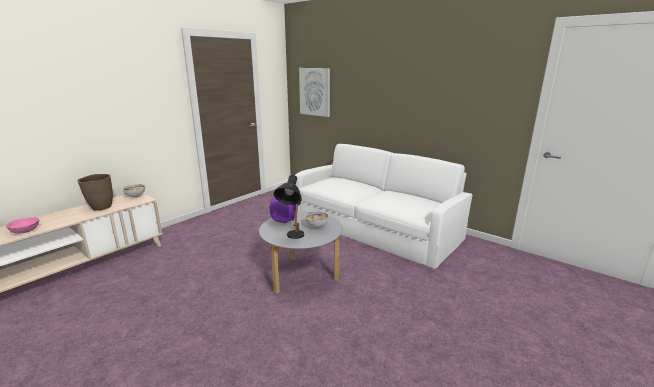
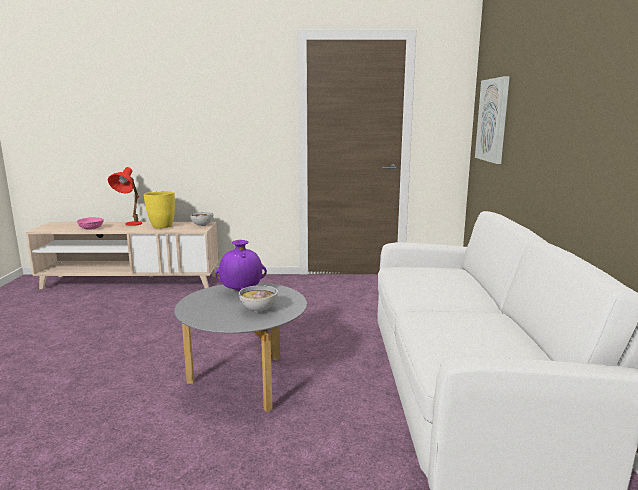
camera: 50 degrees right, 5 degrees down
(61, 216) = (129, 225): none -> red table lamp
(101, 207) = (161, 226): brown vase -> yellow vase
(292, 237) = (206, 309): black table lamp -> none

